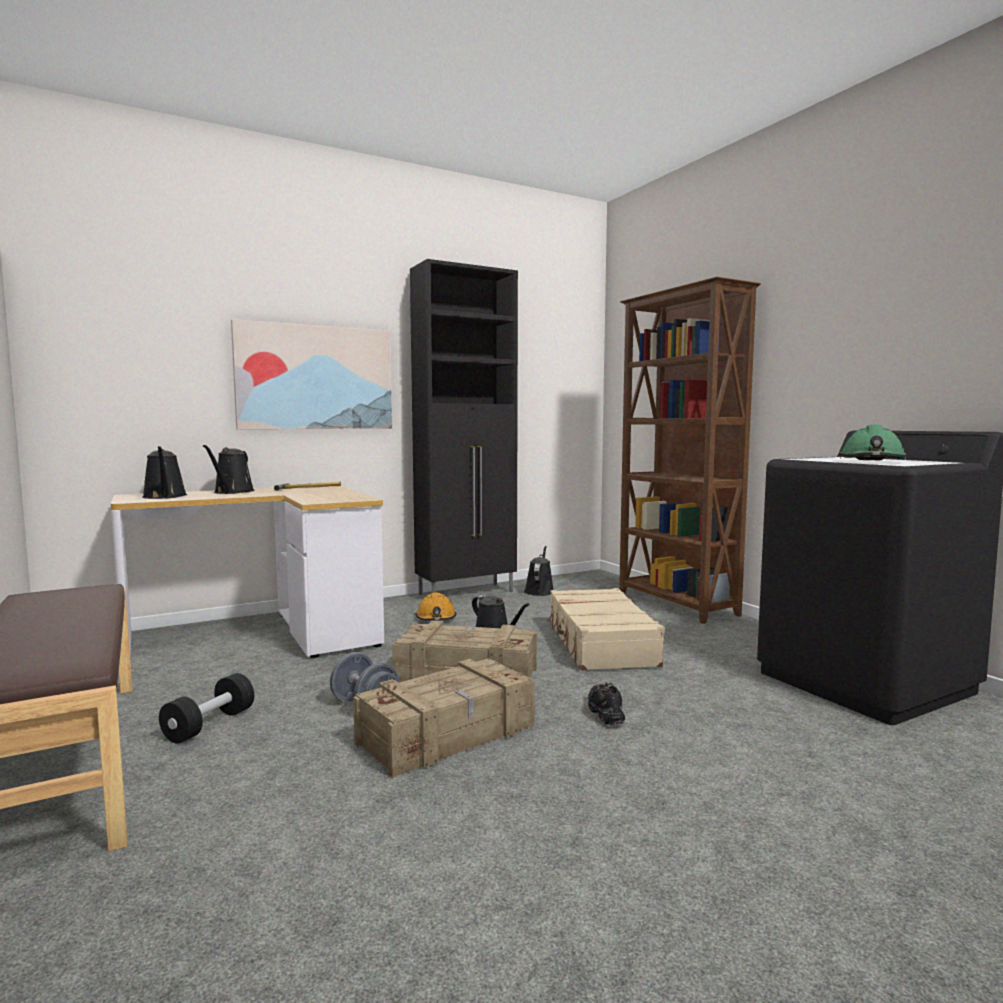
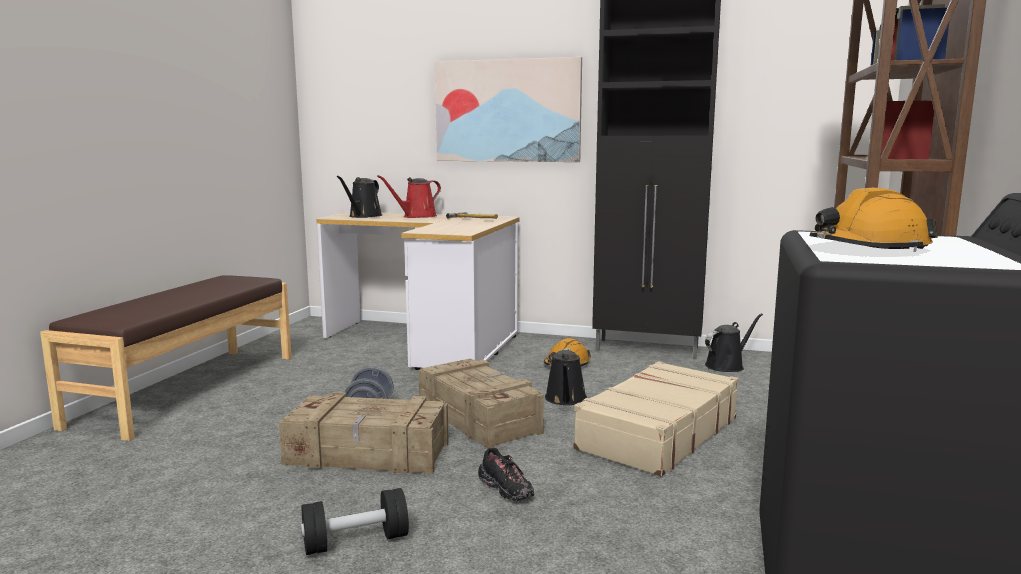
camera: 45 degrees right, 5 degrees up
(209, 725) = (277, 393): black dumbbell -> black dumbbell (356, 542)
(232, 492) = (416, 216): black watering can -> red watering can
(605, 713) = (506, 490): black shoe -> black shoe turned 105 degrees clockwise
(872, 461) = (869, 249): green hard hat -> orange hard hat

